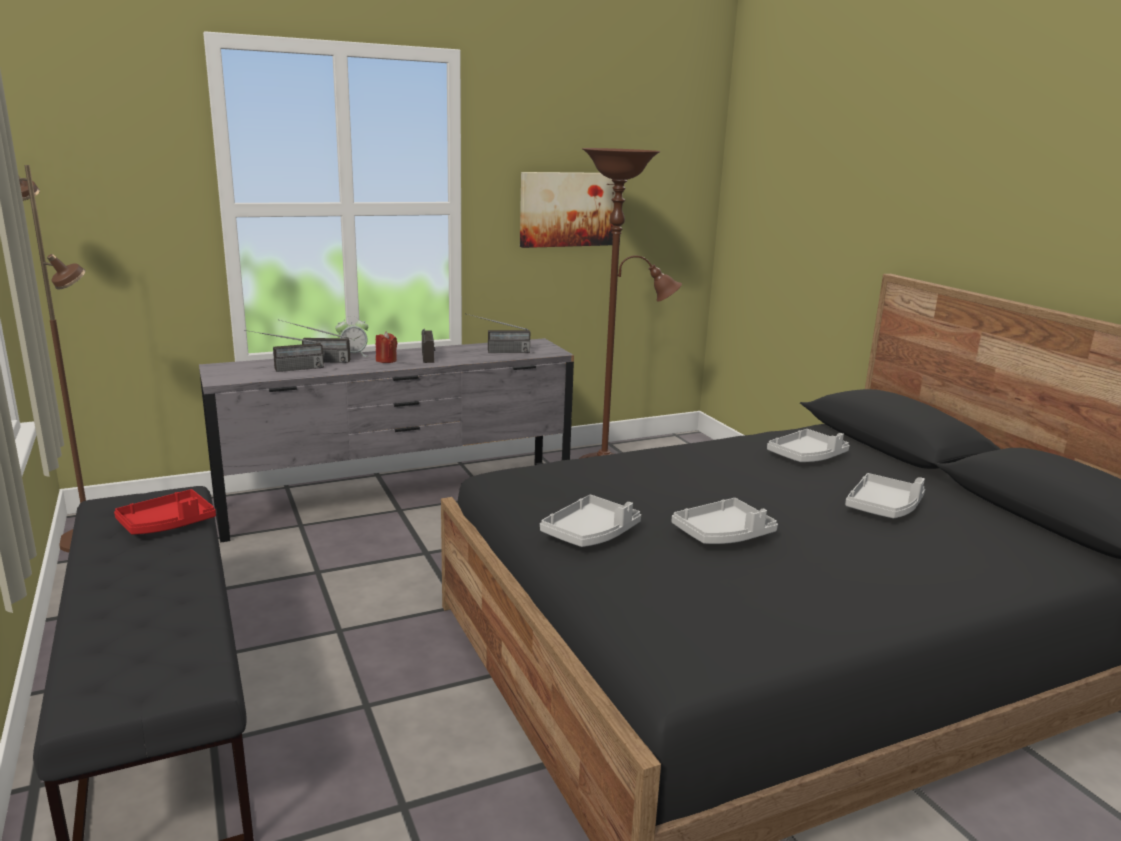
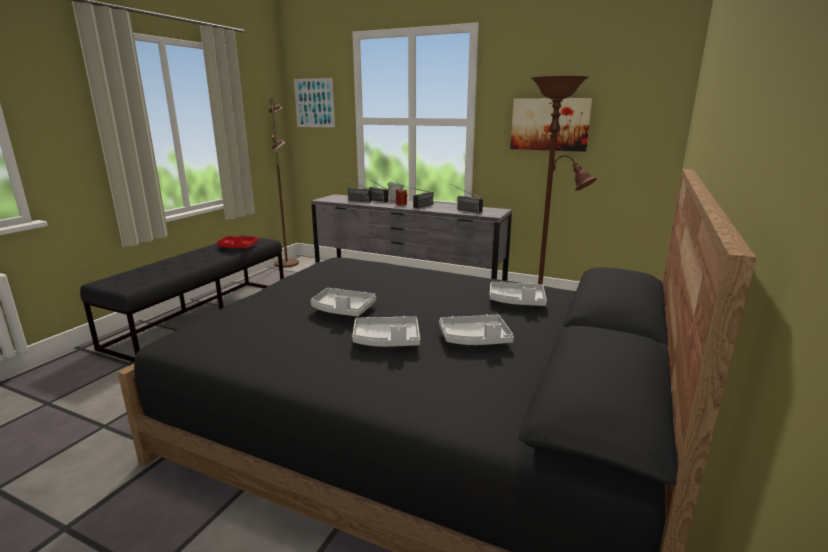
camera: 50 degrees right, 0 degrees up
(103, 173) = (314, 103): none -> picture
(591, 533) = (295, 287): grey tray -> grey tray (387, 340)

